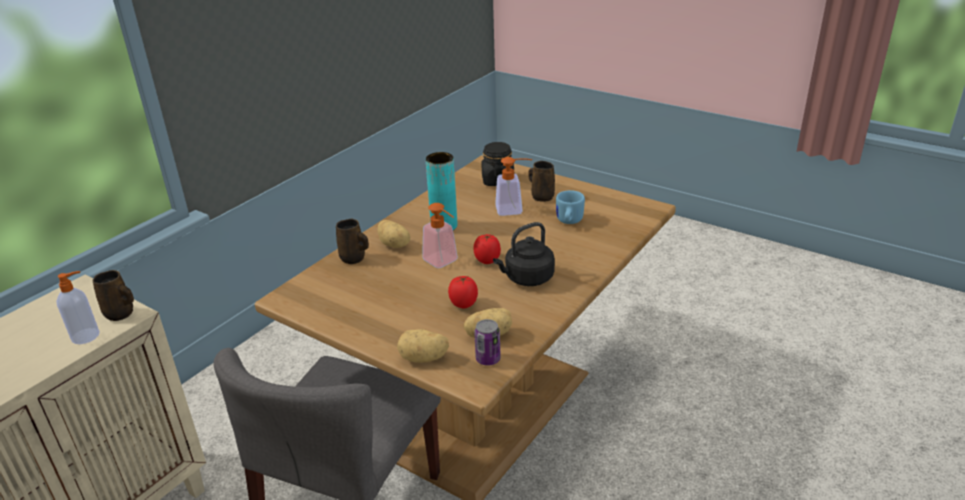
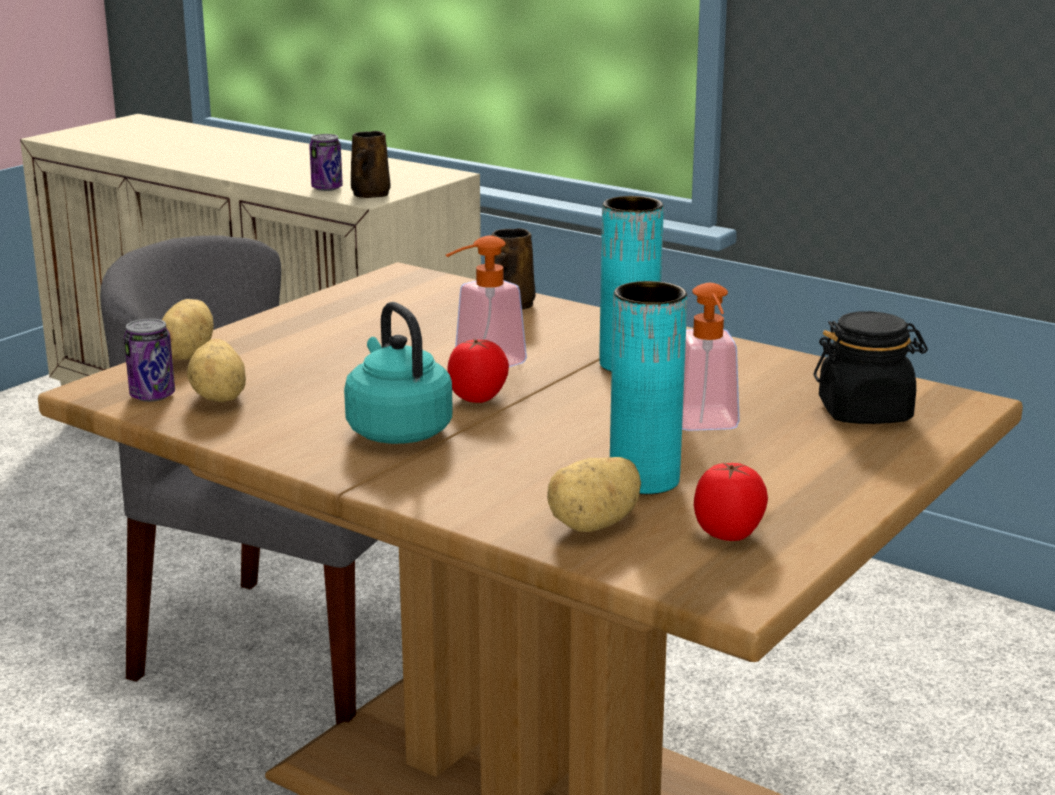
camera: 90 degrees right, 10 degrees down
(86, 336) = (327, 188): soap dispenser -> can
(394, 244) = (556, 330): potato -> potato (596, 525)
(463, 304) = (328, 380): tomato -> tomato (729, 534)
(527, 278) = (397, 430): black kettle -> turquoise kettle
(541, 196) = (782, 456): brown mug -> none
(568, 222) = (644, 480): blue mug -> turquoise vase

